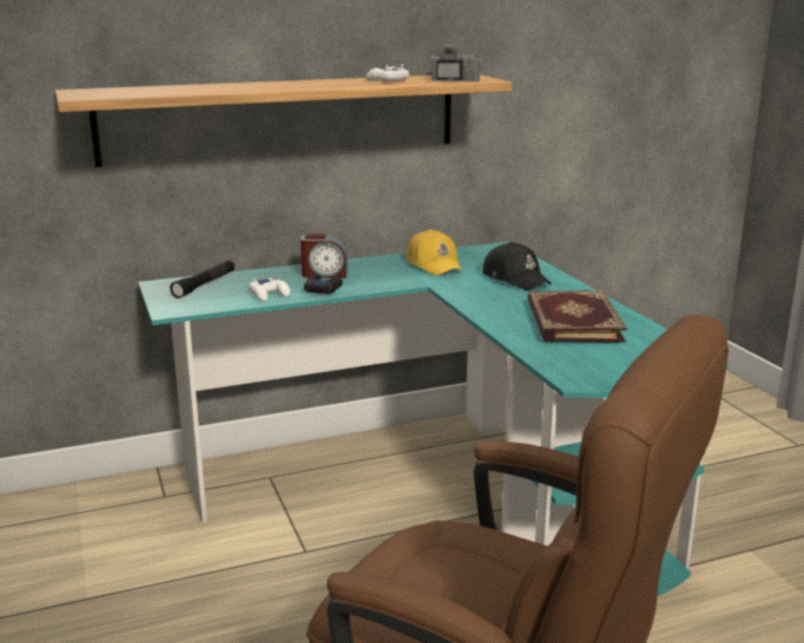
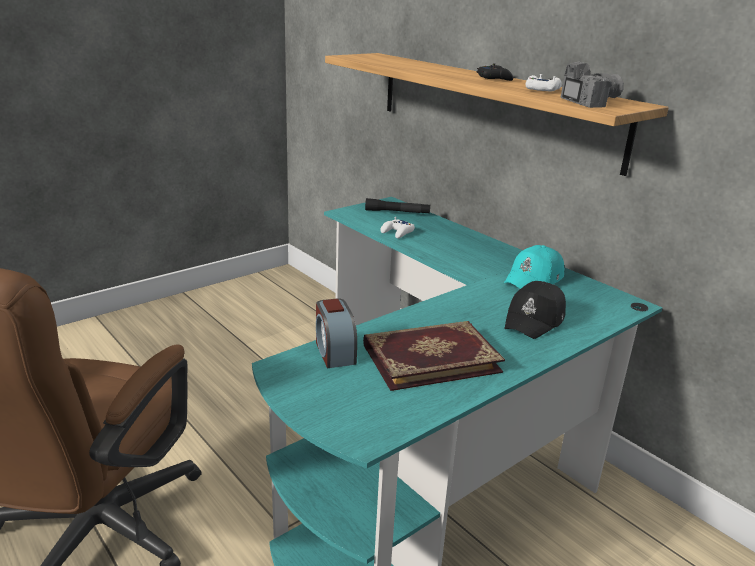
camera: 70 degrees right, 5 degrees up
(322, 290) = (423, 247): black game controller -> black game controller (494, 78)
(324, 274) = (461, 242): alarm clock -> alarm clock (334, 352)
(434, 265) = (534, 279): yellow cap -> turquoise cap

